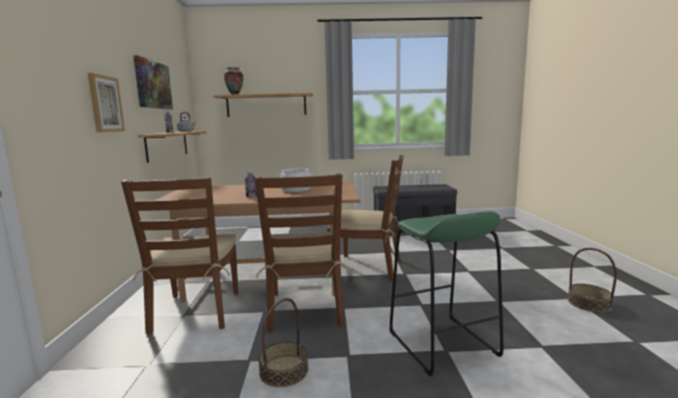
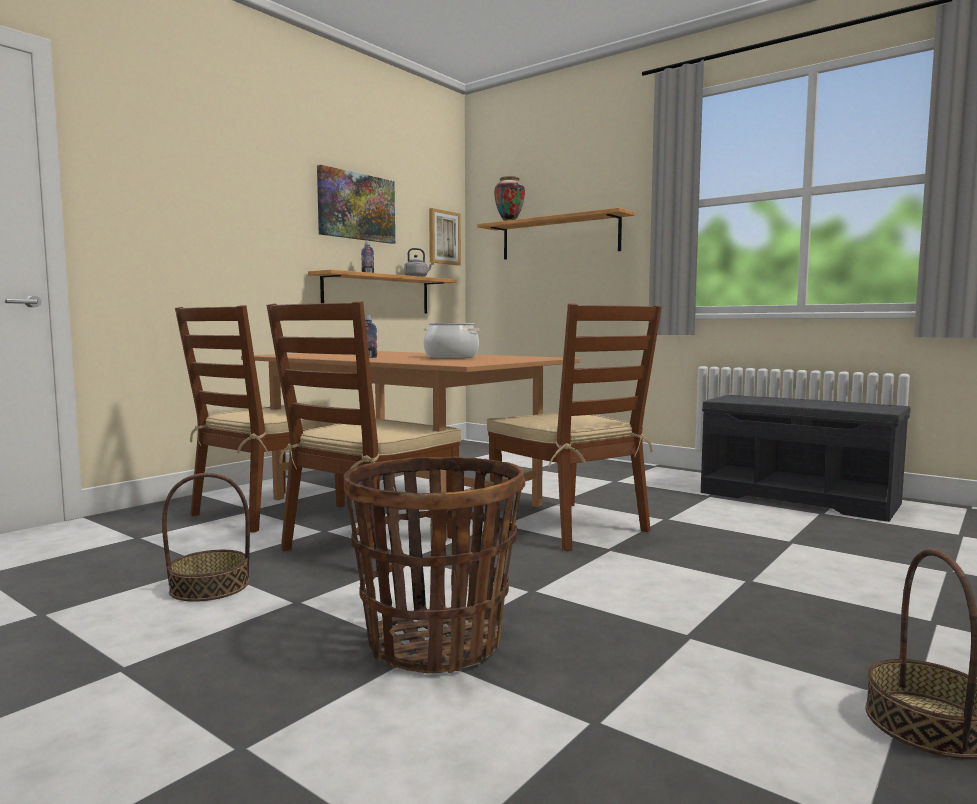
camera: 40 degrees right, 5 degrees down
(105, 104) = (244, 225): picture -> picture (443, 237)
(442, 344) = (435, 643): green stool -> basket

